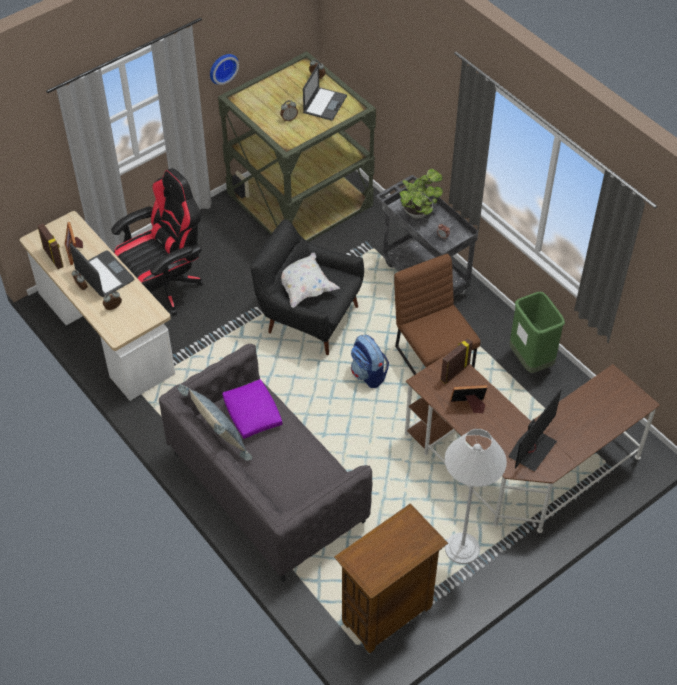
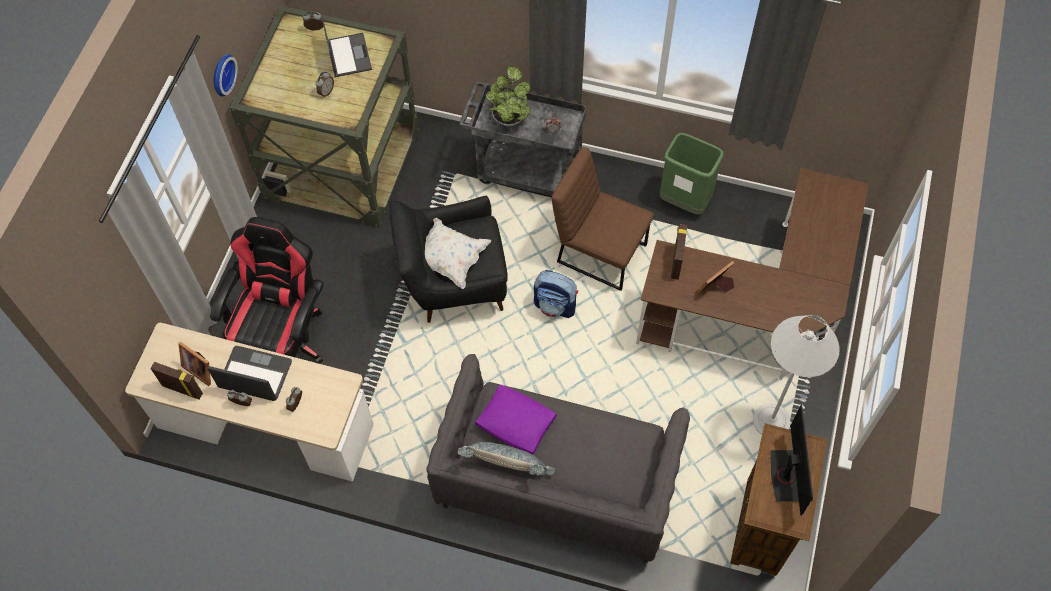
camera: 35 degrees left, 10 degrees up
(531, 449) = (802, 295): monitor -> monitor (790, 476)

